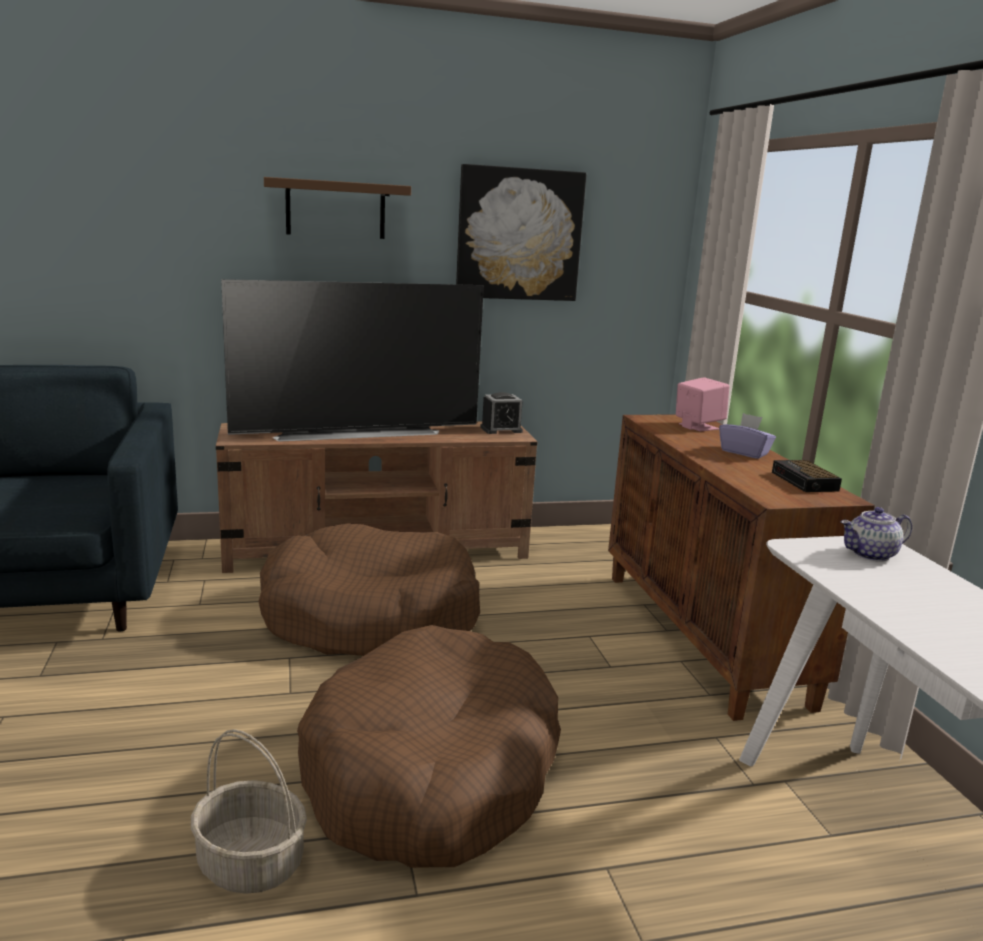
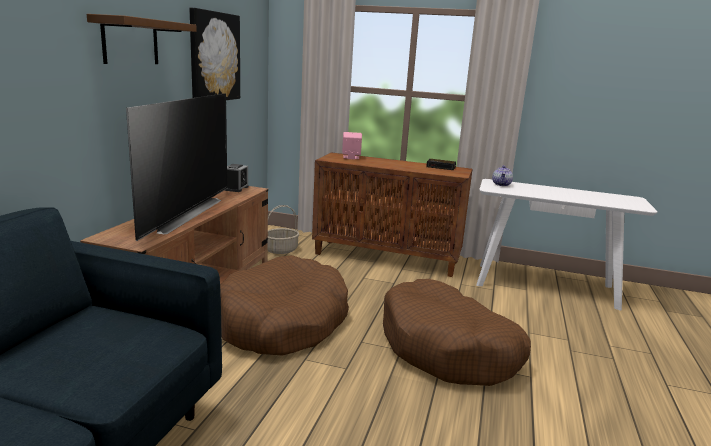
camera: 60 degrees left, 0 degrees up
(252, 863) = (494, 414): basket -> basket (281, 250)
(744, 452) = (397, 163): purple tissue box -> none

